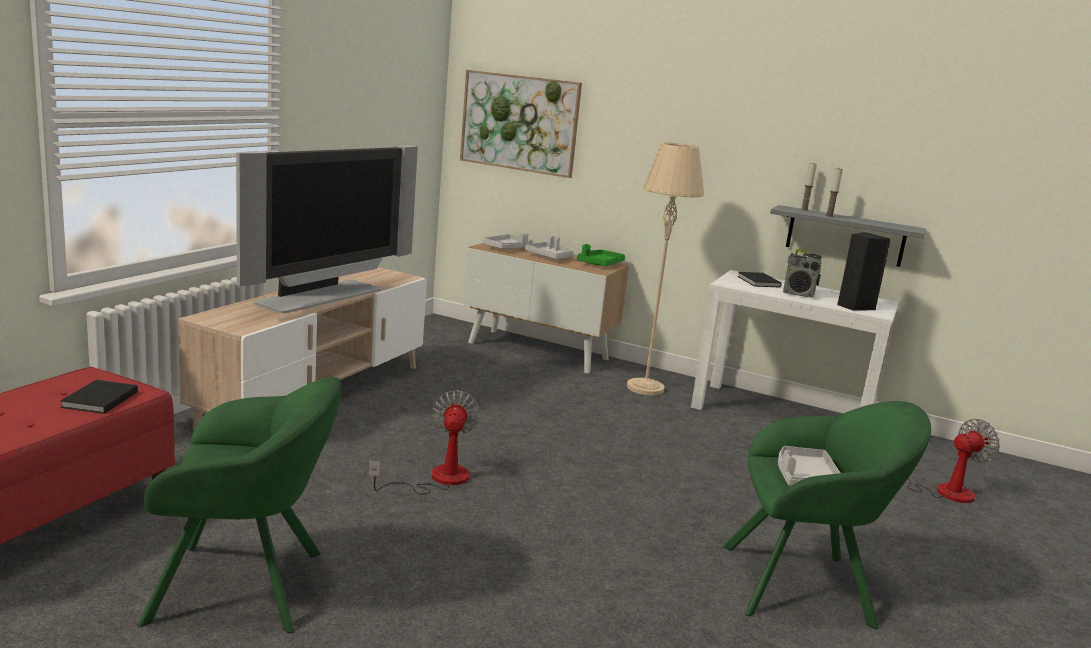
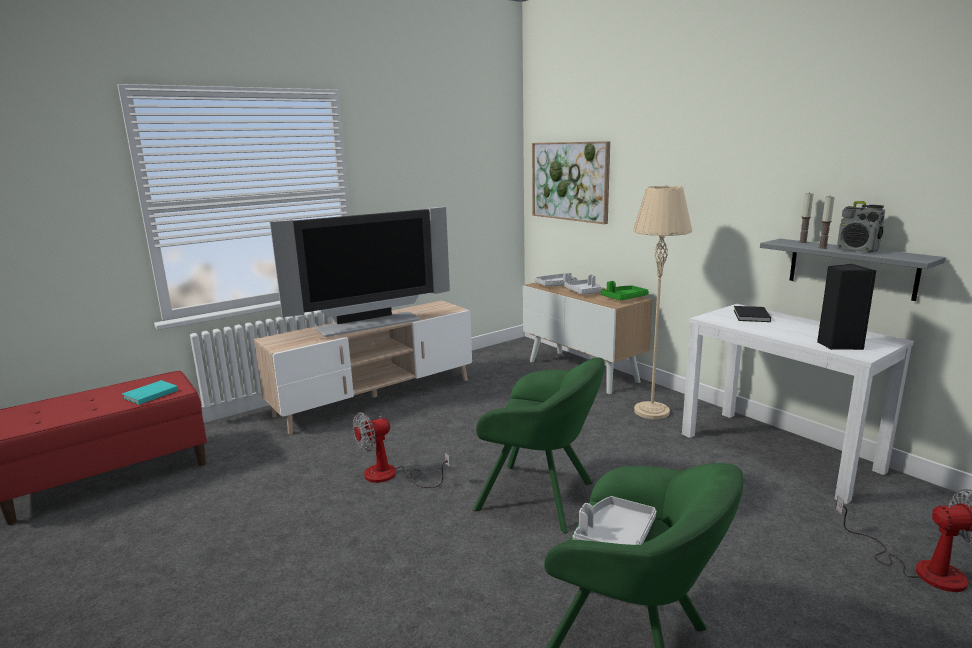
camera: 30 degrees right, 0 degrees up
(98, 400) = (149, 394): black book -> turquoise book
(247, 587) = (178, 543): green armchair -> green armchair (541, 497)
(437, 479) = (391, 476): fan -> fan turned 150 degrees counterclockwise
(798, 294) = (782, 330): radio -> radio (857, 250)

